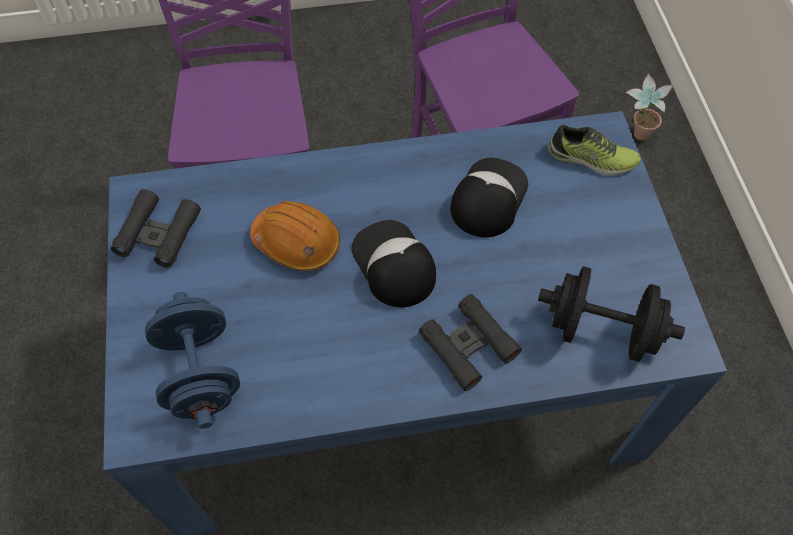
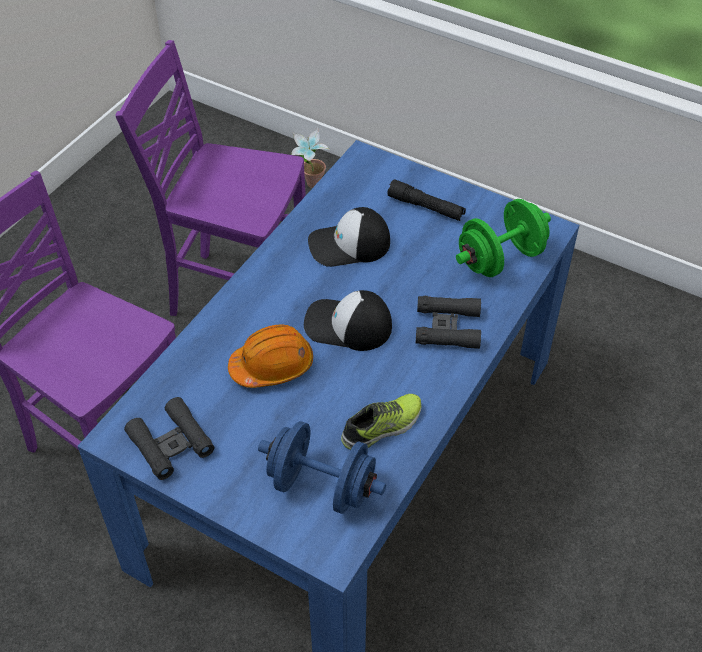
camera: 50 degrees left, 10 degrees down
(488, 198) = (349, 245): cap -> cap turned 75 degrees counterclockwise
(591, 159) = (376, 178): shoe -> shoe (383, 427)
(599, 223) = (426, 207): none -> black flashlight
(601, 330) = (500, 259): black dumbbell -> green dumbbell

